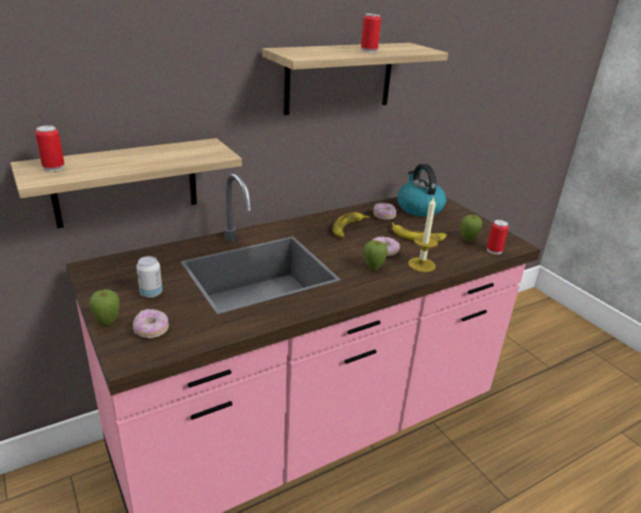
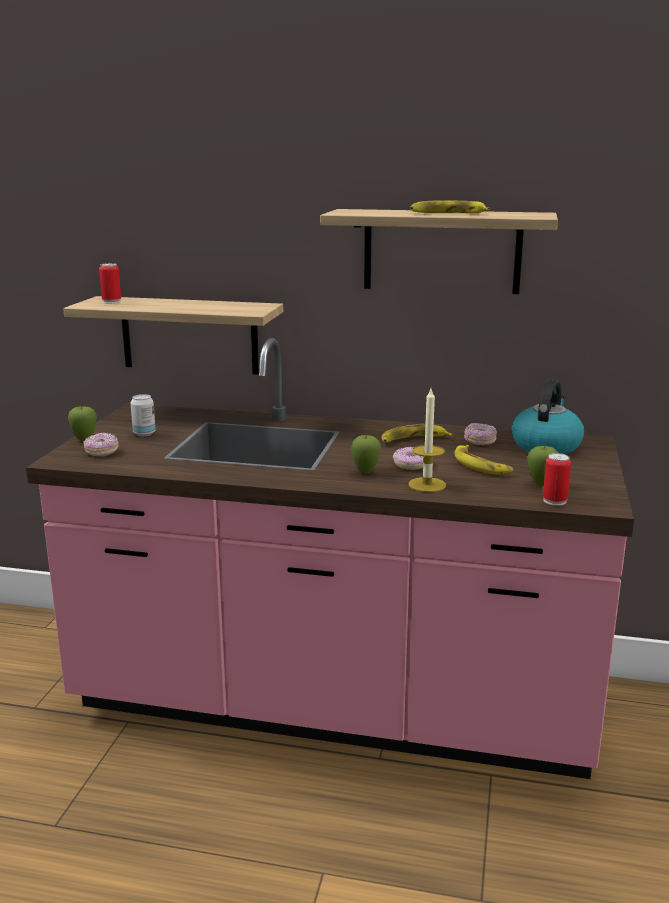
camera: 45 degrees right, 10 degrees down
(369, 51) = (447, 213): can -> banana

